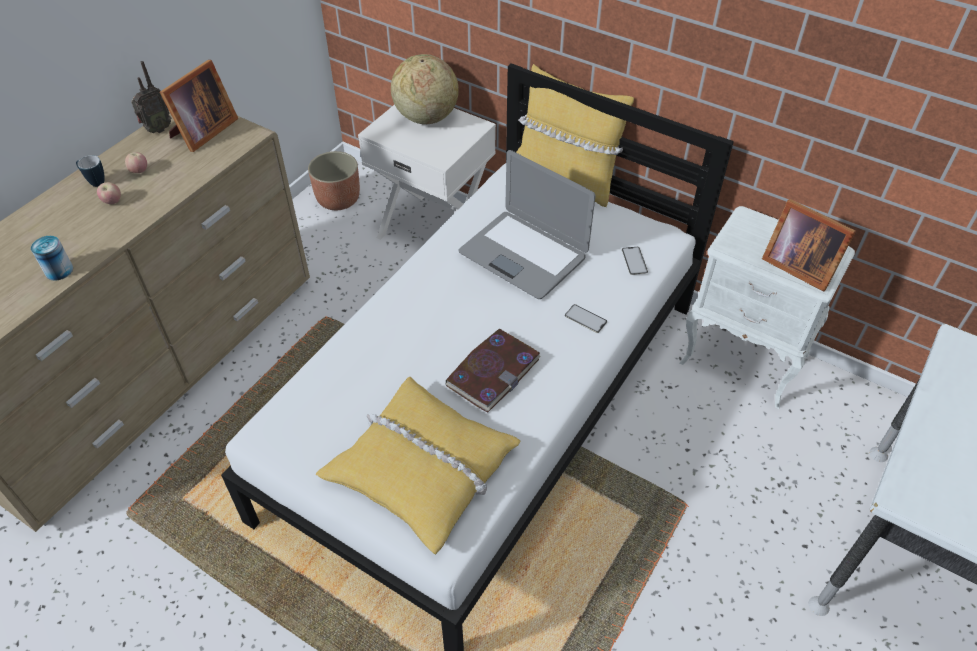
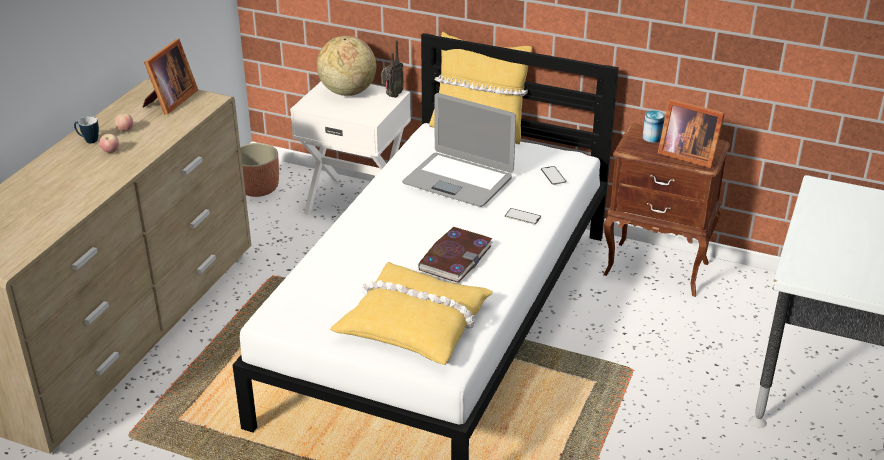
camera: 10 degrees left, 15 degrees down
(59, 270) = (84, 197): can -> can (652, 137)
(157, 129) = (128, 103): radio -> radio (392, 96)
(741, 363) = (656, 269): white nightstand -> brown nightstand

